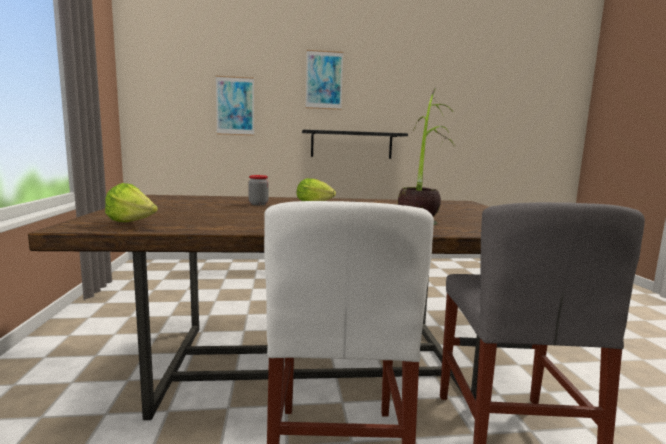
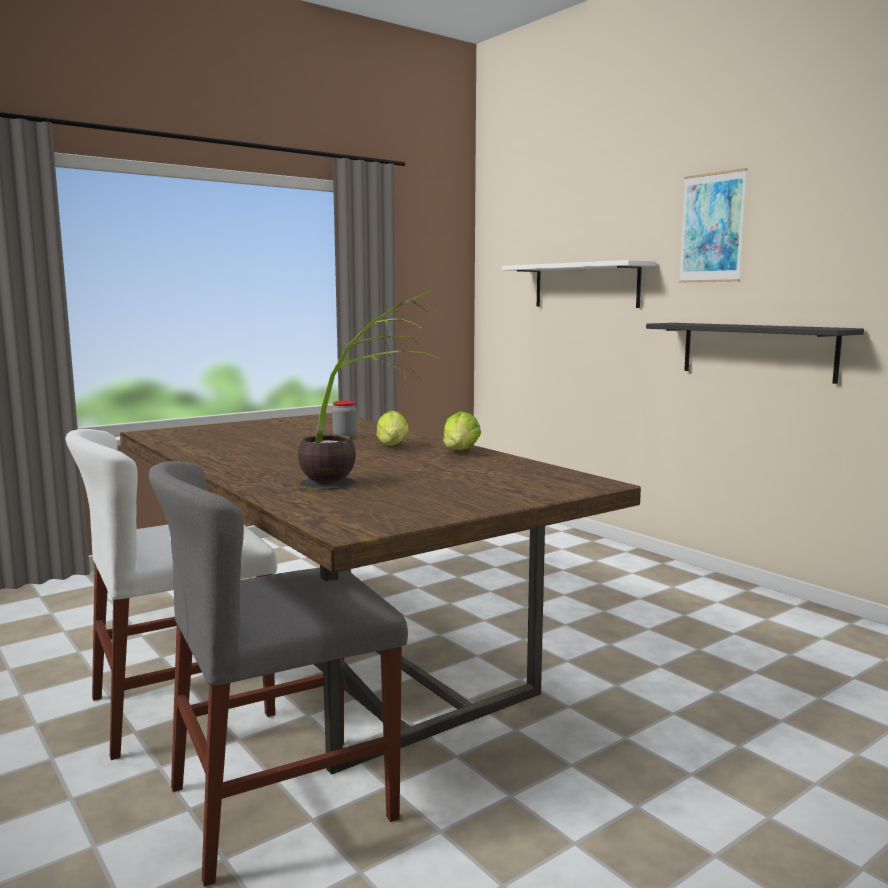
camera: 60 degrees right, 0 degrees up
(133, 223) = (178, 436): lettuce -> lettuce (460, 452)
(235, 106) = (585, 285): picture -> white shelf

